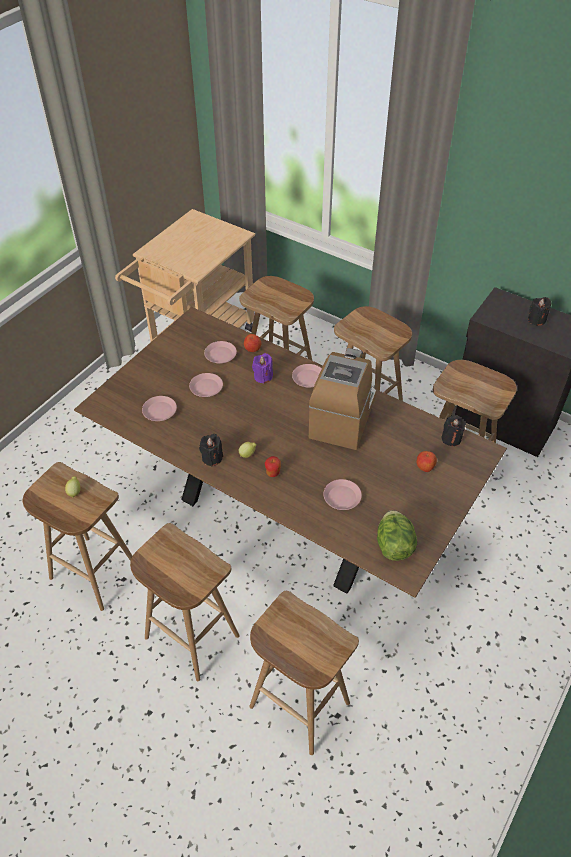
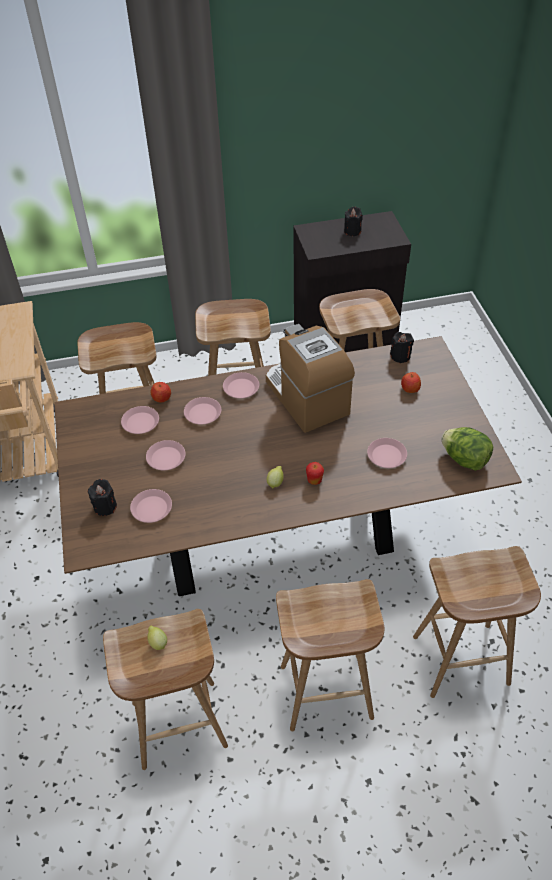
camera: 45 degrees left, 0 degrees up
(212, 458) = (251, 508): black candle -> black candle (105, 506)
(263, 376) = (202, 413): purple candle -> pink plate

